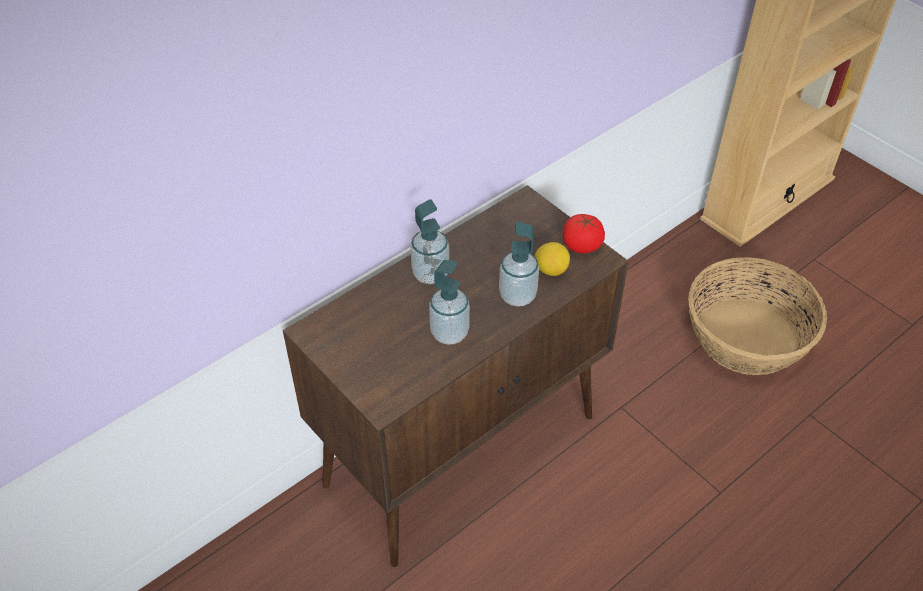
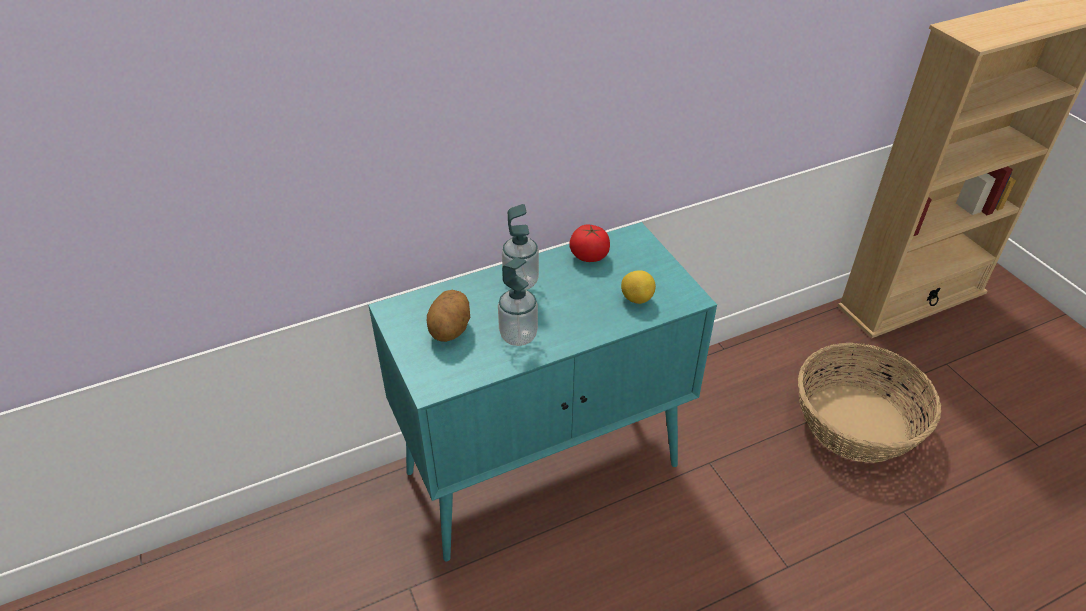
camera: 15 degrees right, 5 degrees down
(379, 341) = (451, 330): none -> potato
(463, 449) = (545, 468): brown cabinet -> turquoise cabinet
(517, 296) = (596, 315): soap dispenser -> none
(582, 245) = (675, 282): tomato -> tomato (589, 256)

